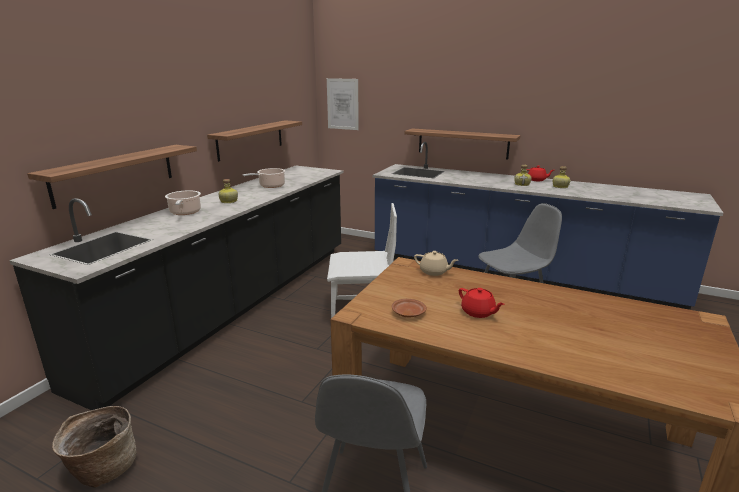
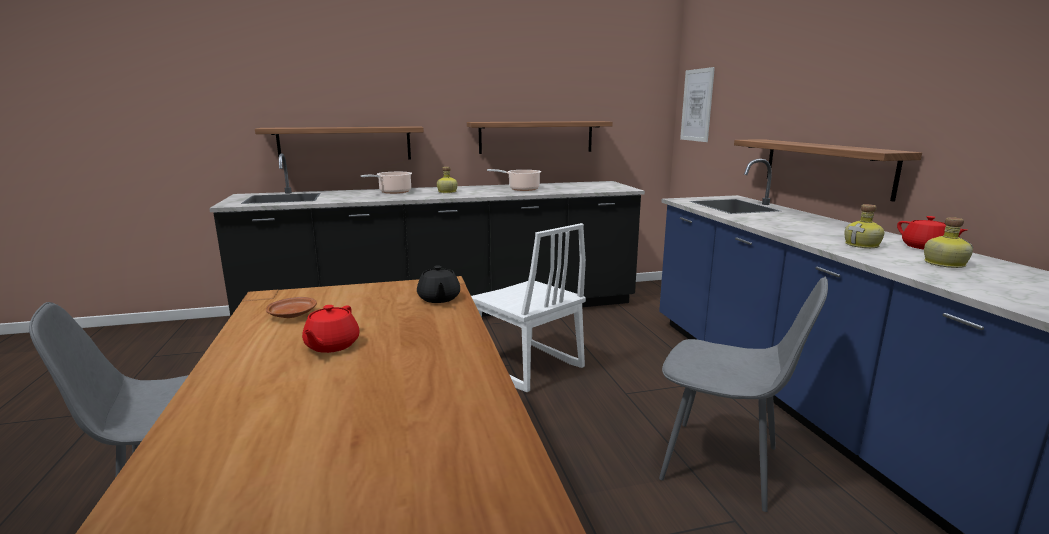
camera: 50 degrees right, 5 degrees down
(102, 468) = (173, 370): basket -> none
(434, 272) = (439, 299): beige teapot -> black teapot

